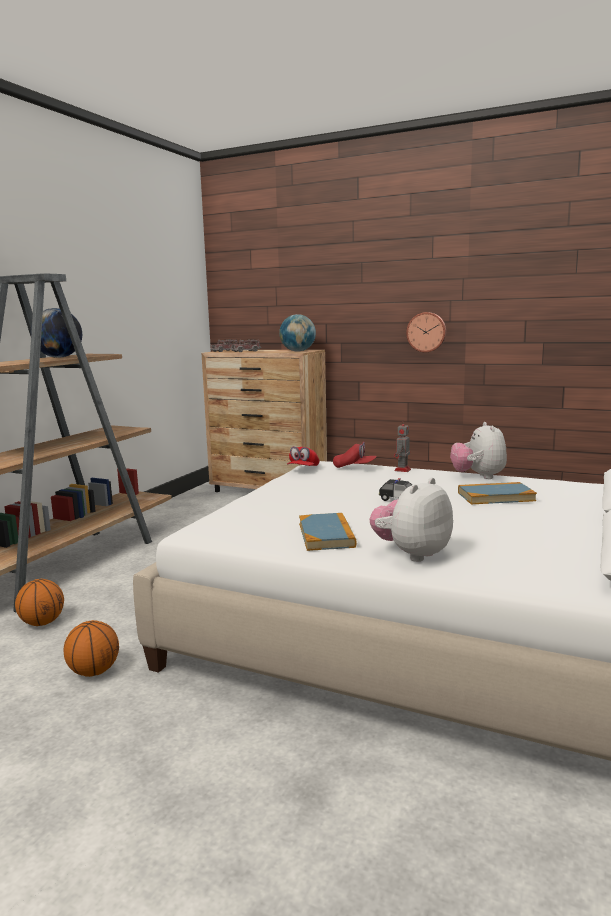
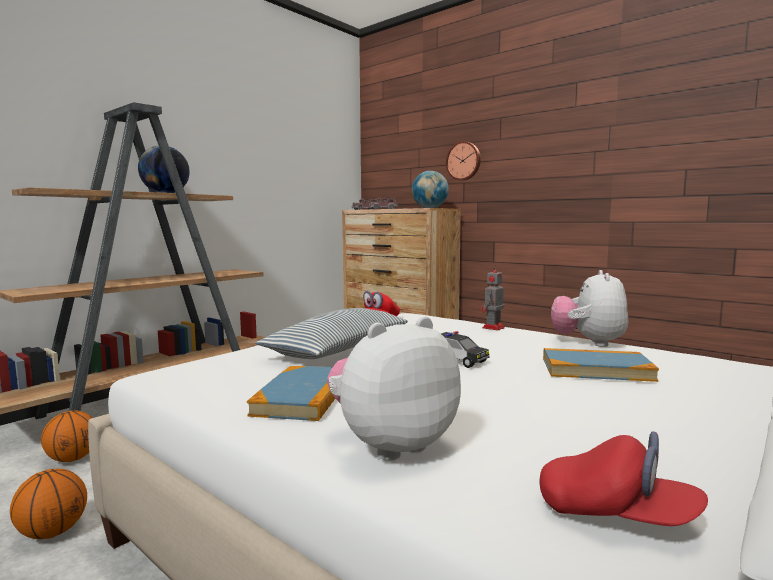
camera: 15 degrees right, 5 degrees down
(304, 499) = (338, 349): none -> pillow
(354, 467) = (436, 320): red cap -> red cap (615, 514)
(426, 332) = (566, 187): wall clock -> wall clock (464, 161)

